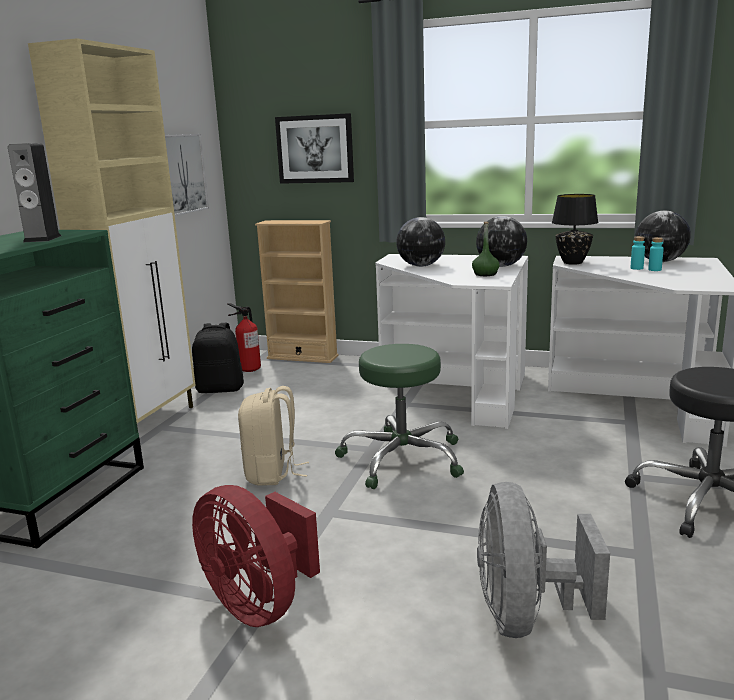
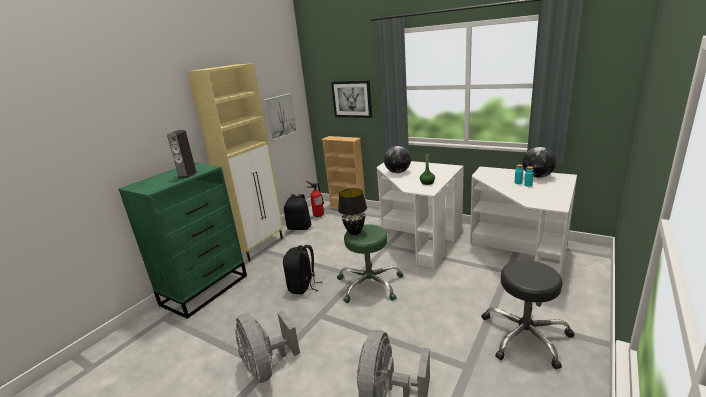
camera: 15 degrees right, 5 degrees up
(259, 604) = (267, 367): red fan -> grey fan
(272, 473) = (303, 286): beige backpack -> black backpack
(501, 266) = (441, 175): globe -> none
(573, 262) = (484, 174): black table lamp -> black table lamp (355, 232)

